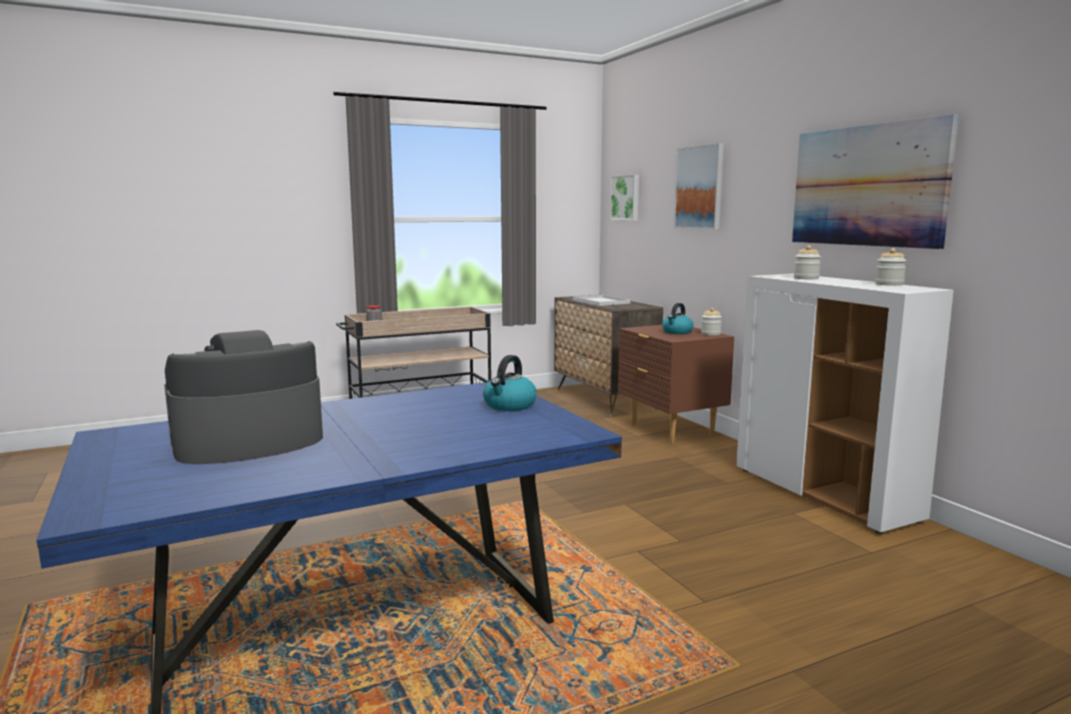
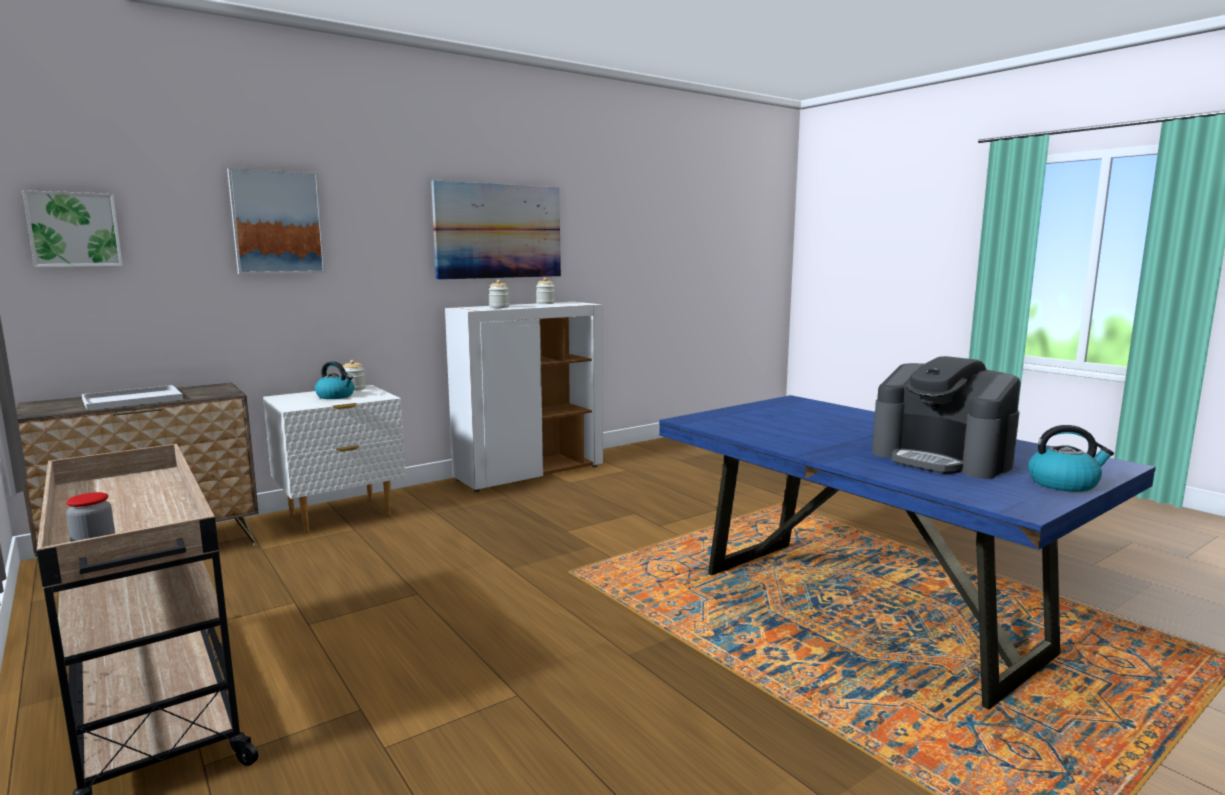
camera: 100 degrees left, 0 degrees up
(509, 405) = (748, 413): kettle -> kettle (1063, 484)
(670, 430) = (340, 514): brown nightstand -> white nightstand

